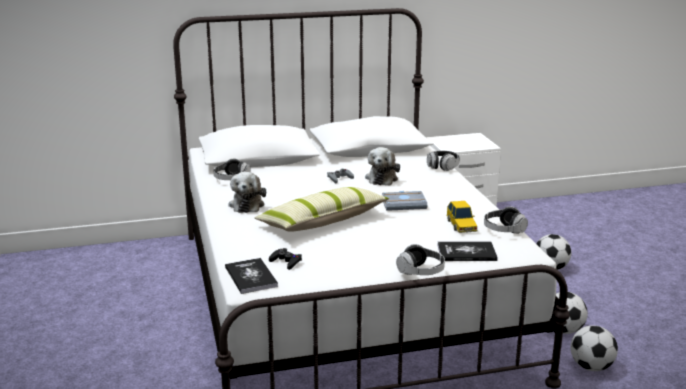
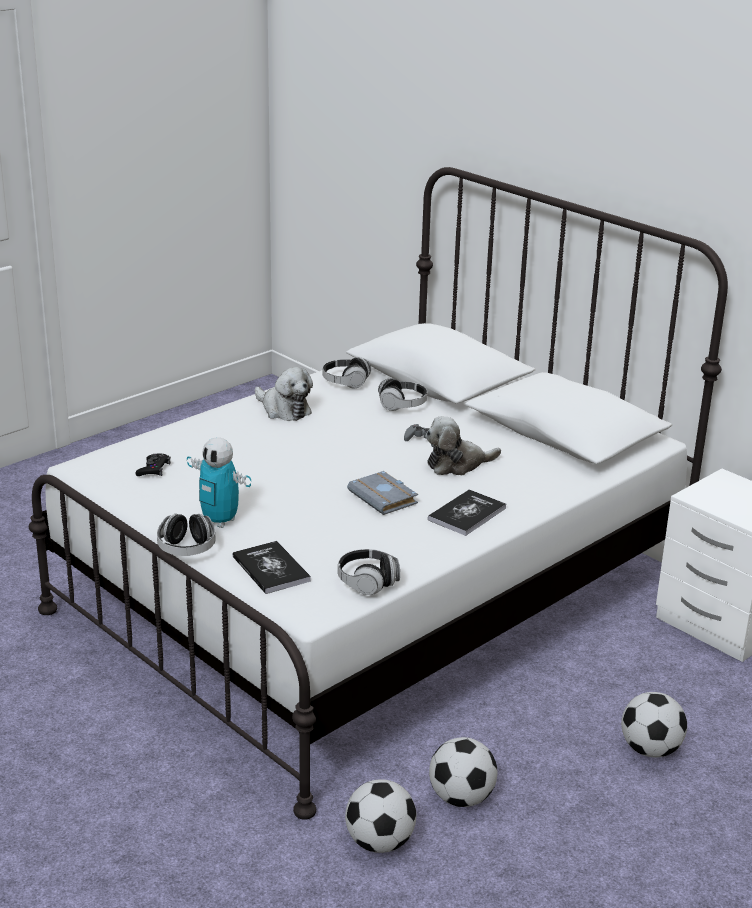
camera: 60 degrees right, 5 degrees up
(247, 204) = (283, 410): plush toy -> plush toy turned 105 degrees counterclockwise
(251, 277) = (104, 461): book -> book (467, 514)
(322, 222) = (277, 462): pillow -> none
(388, 255) = (220, 521): none -> toy robot
(442, 166) = (553, 495): headphones -> headphones (402, 405)
(461, 225) = (354, 549): toy car -> none

